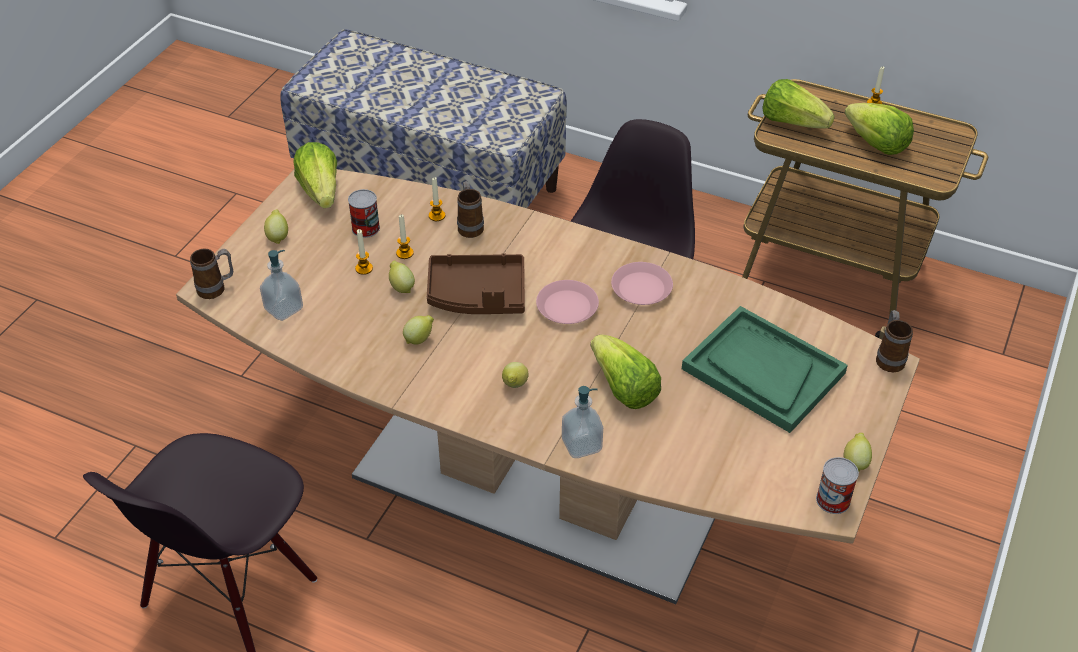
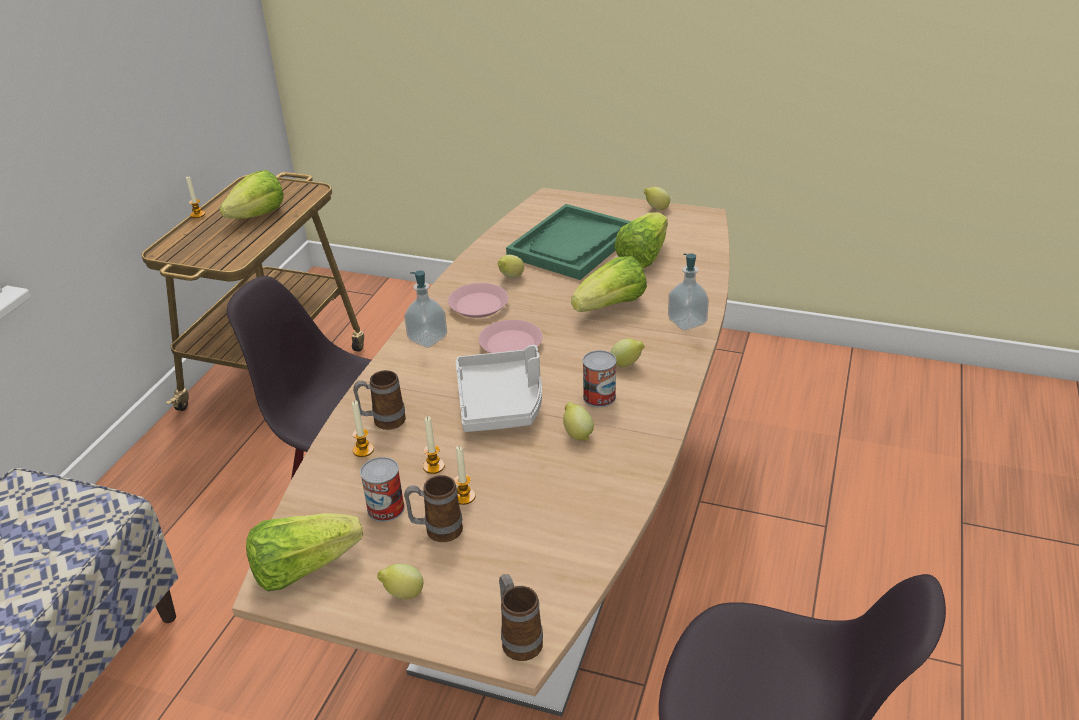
camera: 95 degrees left, 10 degrees down
(284, 309) = (548, 557): soap dispenser -> soap dispenser (427, 338)
(401, 287) = (494, 460): lemon -> lemon (510, 277)
(477, 295) = (501, 402): brown tray -> grey tray
(792, 122) = (215, 252): lettuce -> lettuce (642, 256)
(833, 500) = (695, 216): can -> can (599, 397)
(889, 357) = (544, 197): mug -> mug (436, 531)

